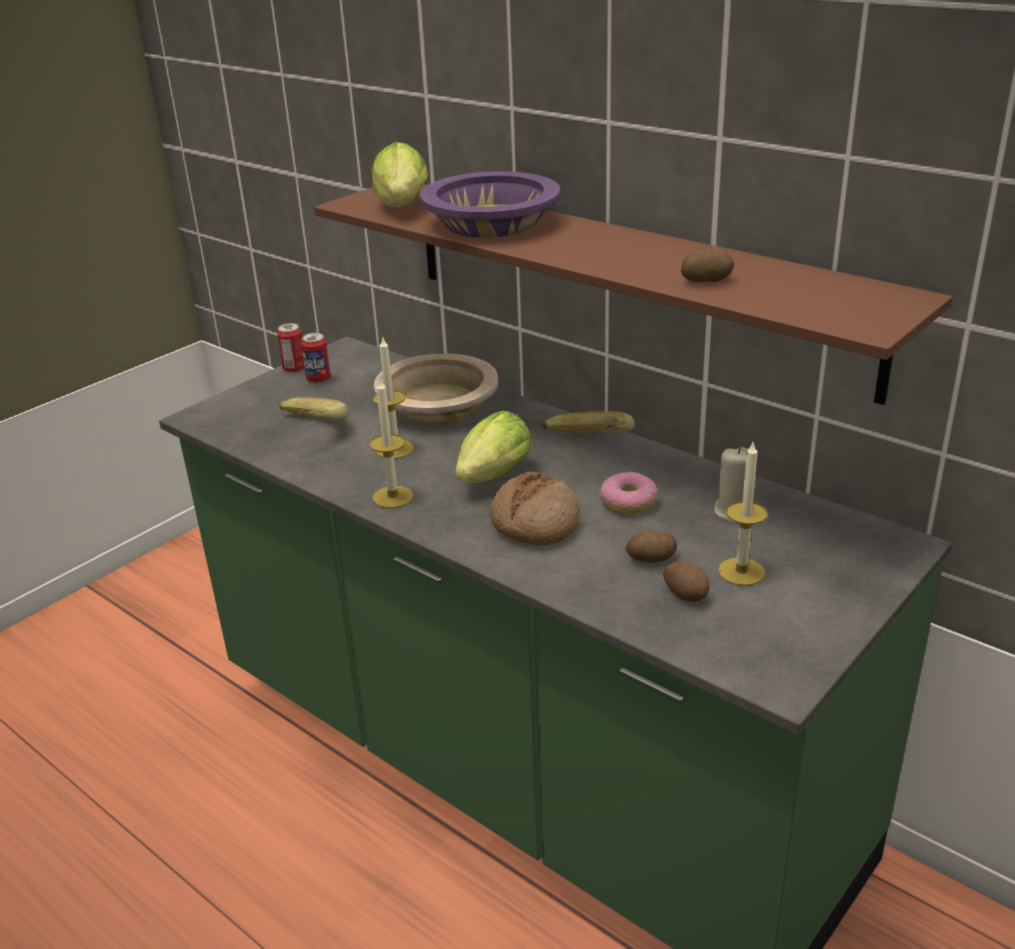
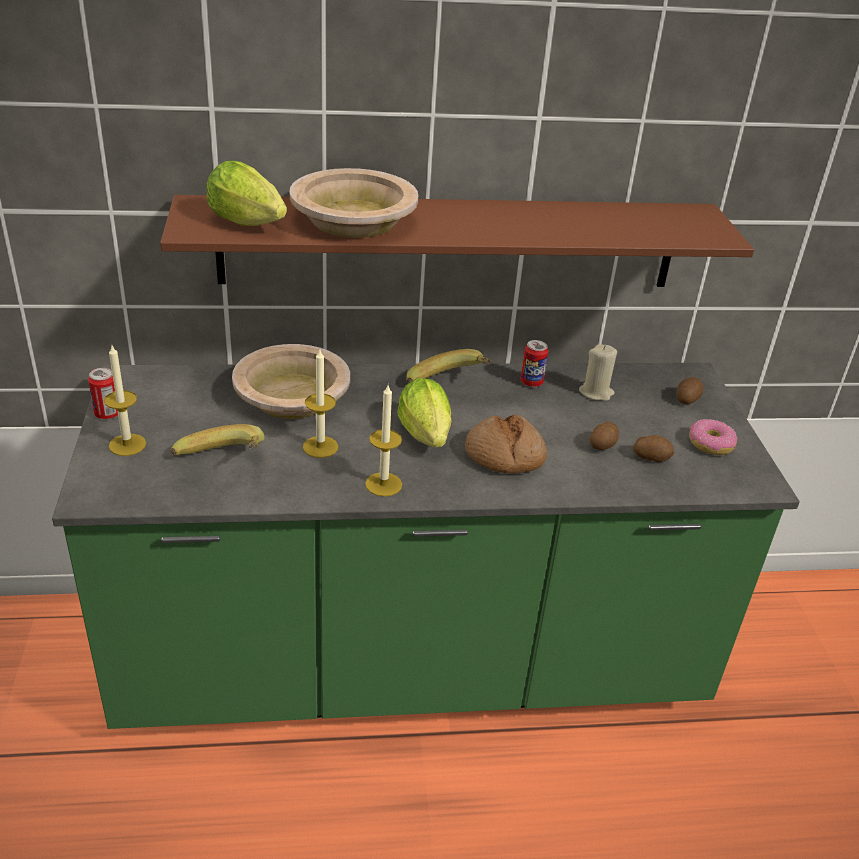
camera: 50 degrees left, 5 degrees up
(318, 379) = (149, 414): can -> can (531, 382)
(491, 222) = (353, 219): purple bowl -> beige bowl
(628, 502) = (533, 414): donut -> donut (710, 444)
(706, 280) = (586, 230): potato -> potato (686, 399)
(741, 572) = (654, 429): candle -> candle (127, 445)

